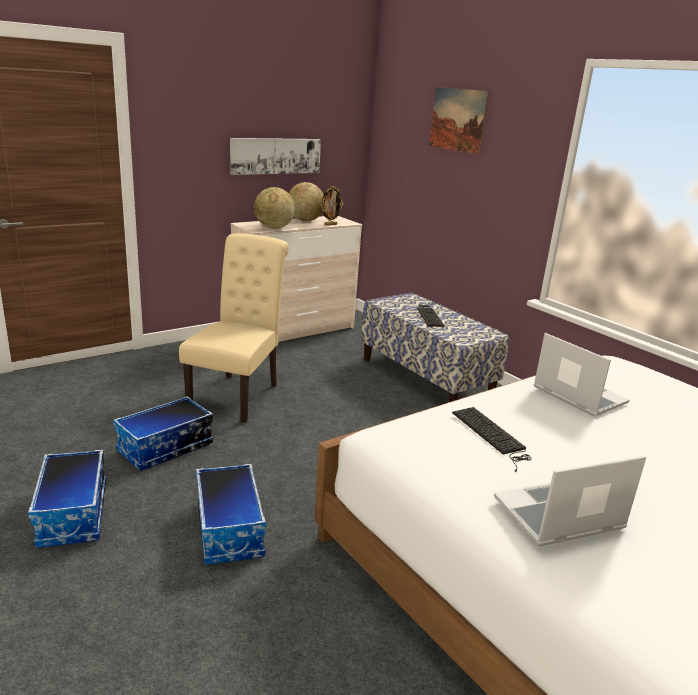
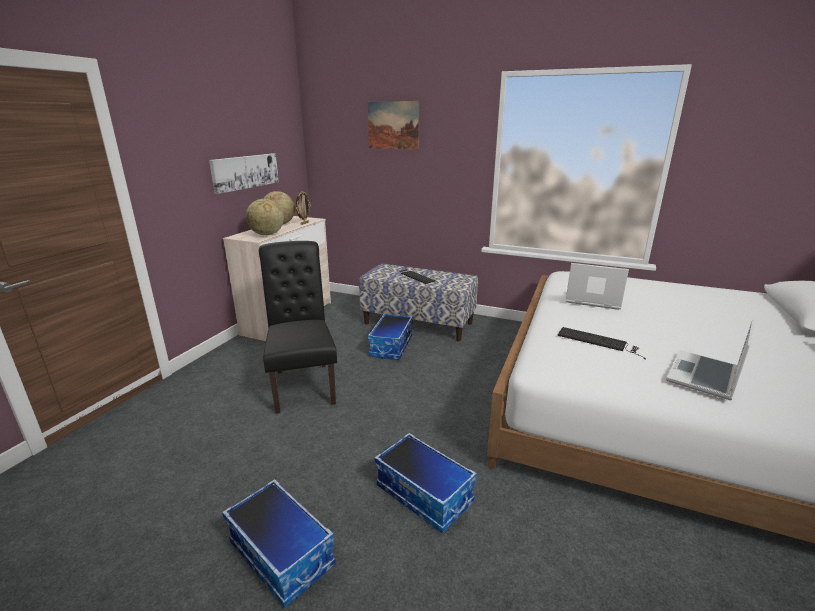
camera: 30 degrees left, 0 degrees up
(165, 448) = (296, 453): storage box -> storage box (392, 346)
(238, 394) = (303, 384): beige chair -> black chair

